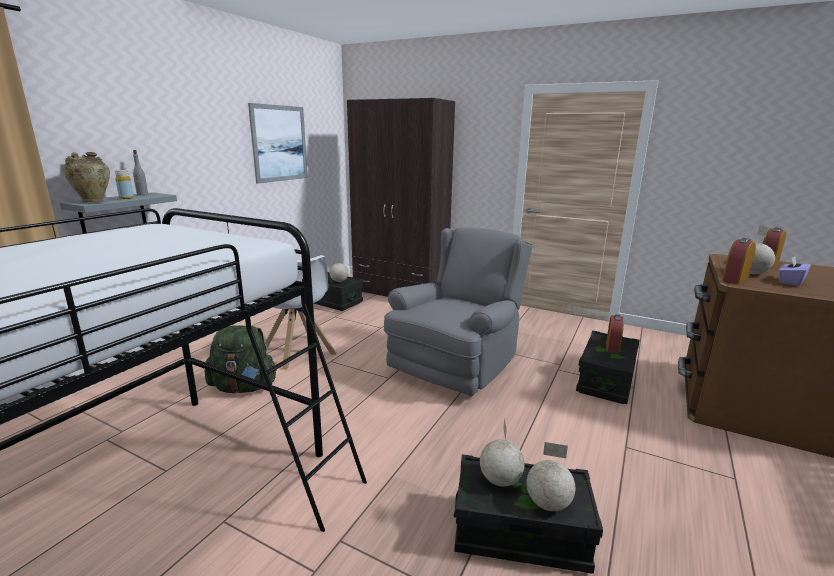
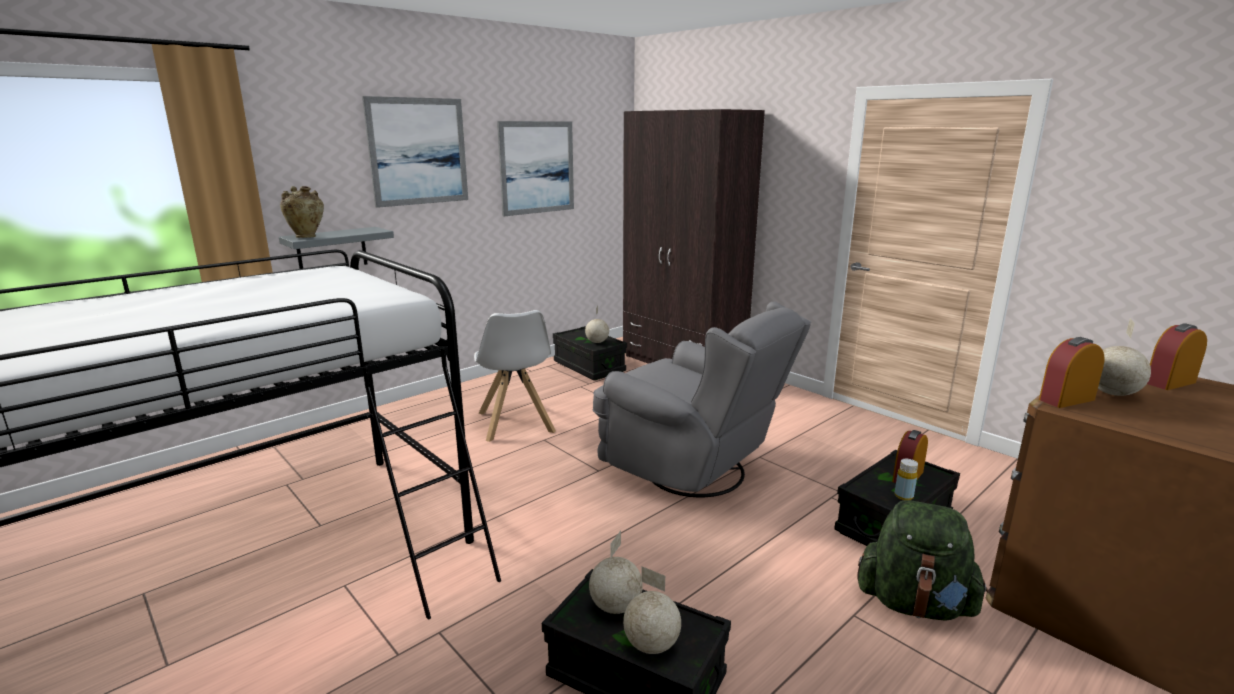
camera: 20 degrees right, 0 degrees up
(126, 198) = (341, 234): yellow bottle -> yellow bottle (903, 496)
(142, 195) = (361, 230): grey bottle -> none
(186, 125) = (418, 151): none -> picture
(244, 387) = (435, 454): green backpack -> green backpack (914, 604)
(456, 366) = (692, 470): grey armchair -> grey armchair turned 75 degrees clockwise
(790, 282) = (1166, 414): purple tissue box -> none

